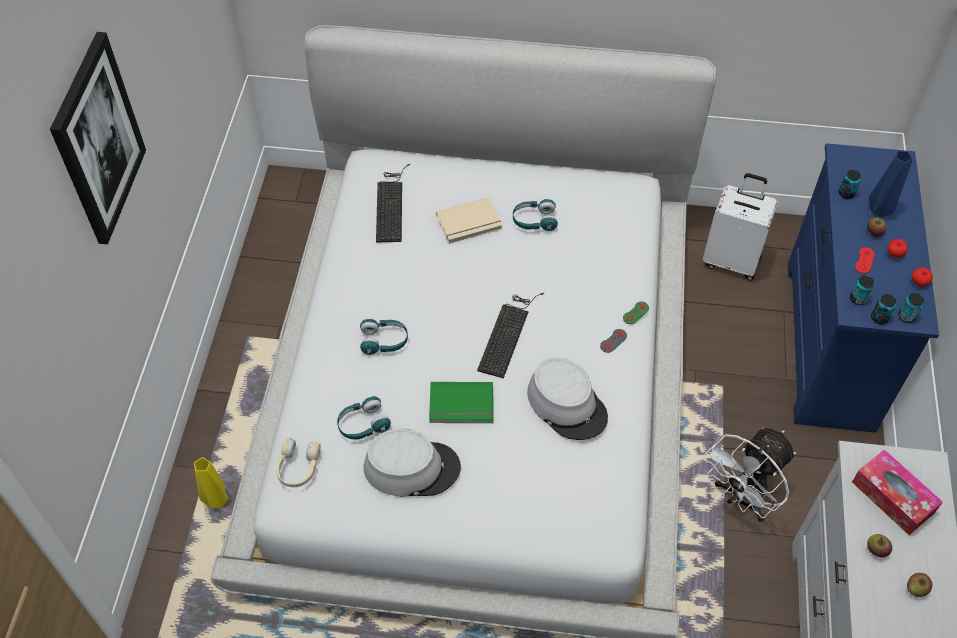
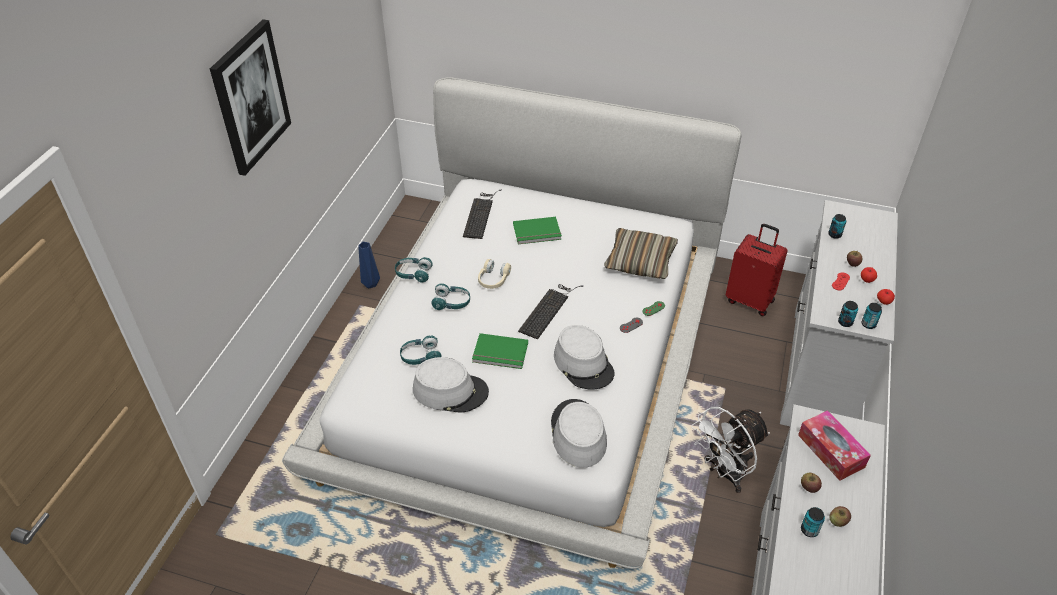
camera: 10 degrees right, 10 degrees down
(218, 501) = (307, 414): yellow vase -> none
(298, 468) = (363, 379): beige headphones -> beige headphones (493, 280)
(470, 223) = (537, 233): beige book -> green book
(534, 221) = (587, 237): turquoise headphones -> turquoise headphones (413, 274)
(579, 502) = (577, 434): none -> grey hat
(606, 247) = (640, 261): none -> pillow
(731, 260) = (750, 300): white suitcase -> red suitcase
(829, 344) = (820, 370): blue dresser -> white dresser
(858, 299) = (830, 307): can -> can (809, 530)
(881, 210) = (861, 249): blue vase -> blue vase (371, 284)

